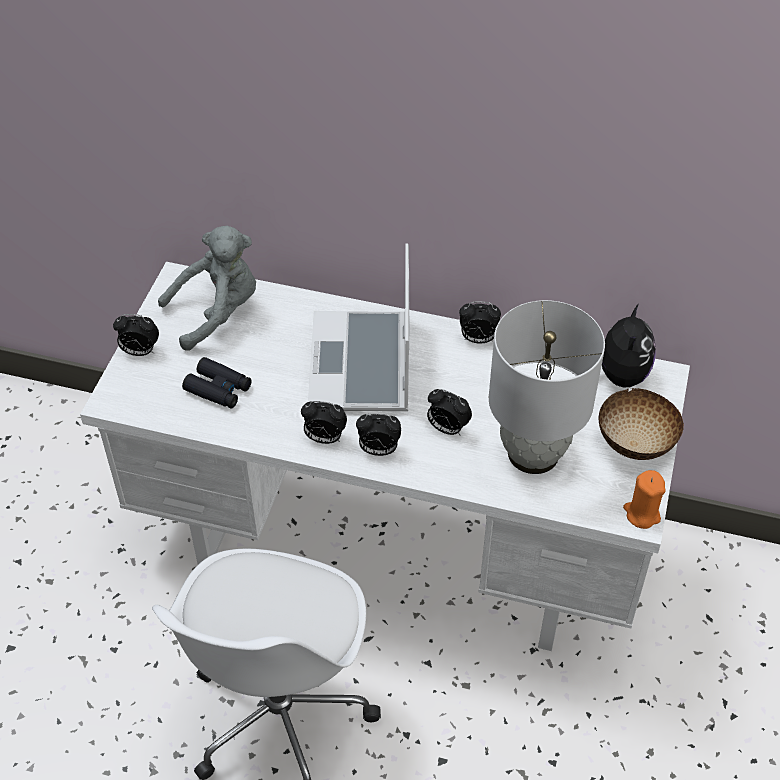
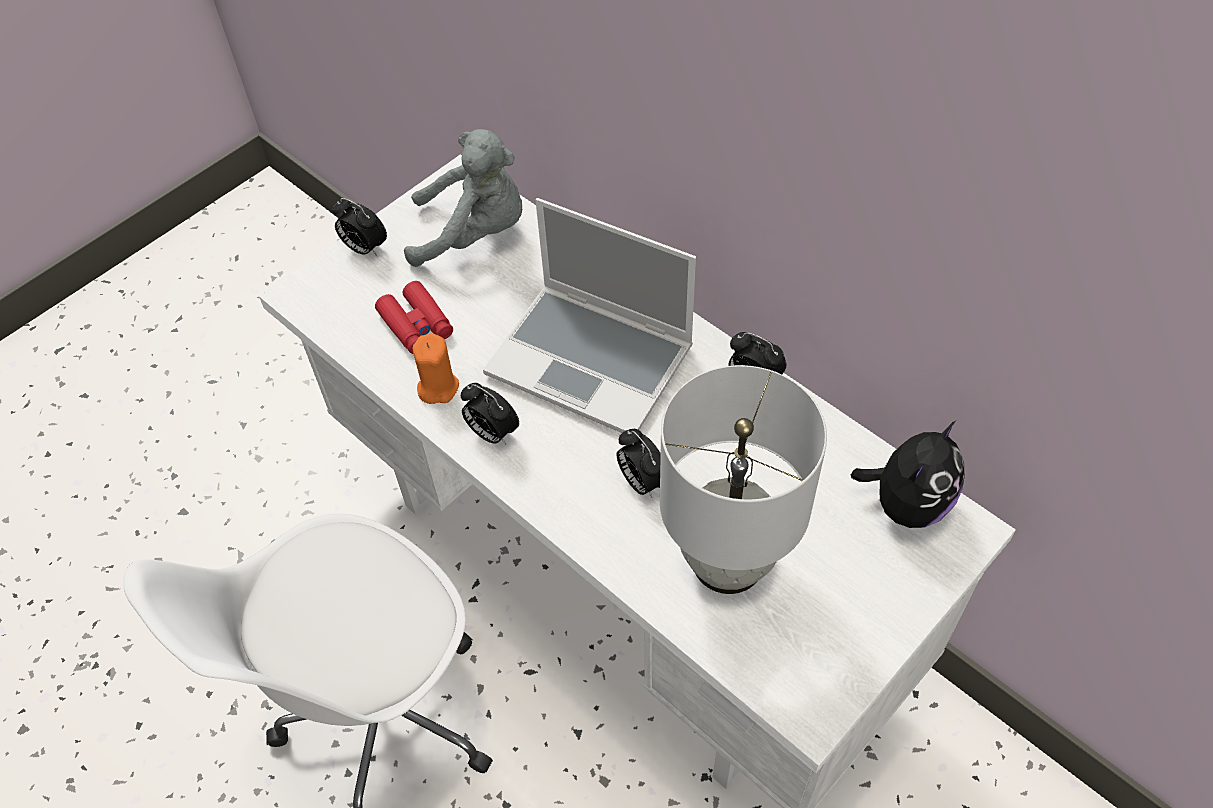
camera: 30 degrees right, 5 degrees up
(218, 389) = (416, 325): black binoculars -> red binoculars
(362, 365) = (593, 360): laptop -> laptop turned 90 degrees counterclockwise
(378, 450) = (543, 475): alarm clock -> none
(636, 444) = (872, 609): bowl -> none
(641, 514) = (819, 710): orange candle -> orange candle (438, 387)

